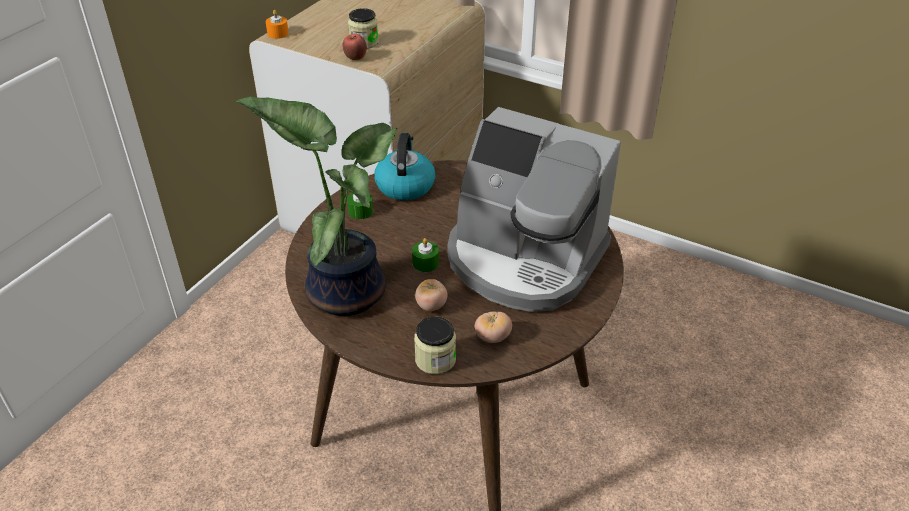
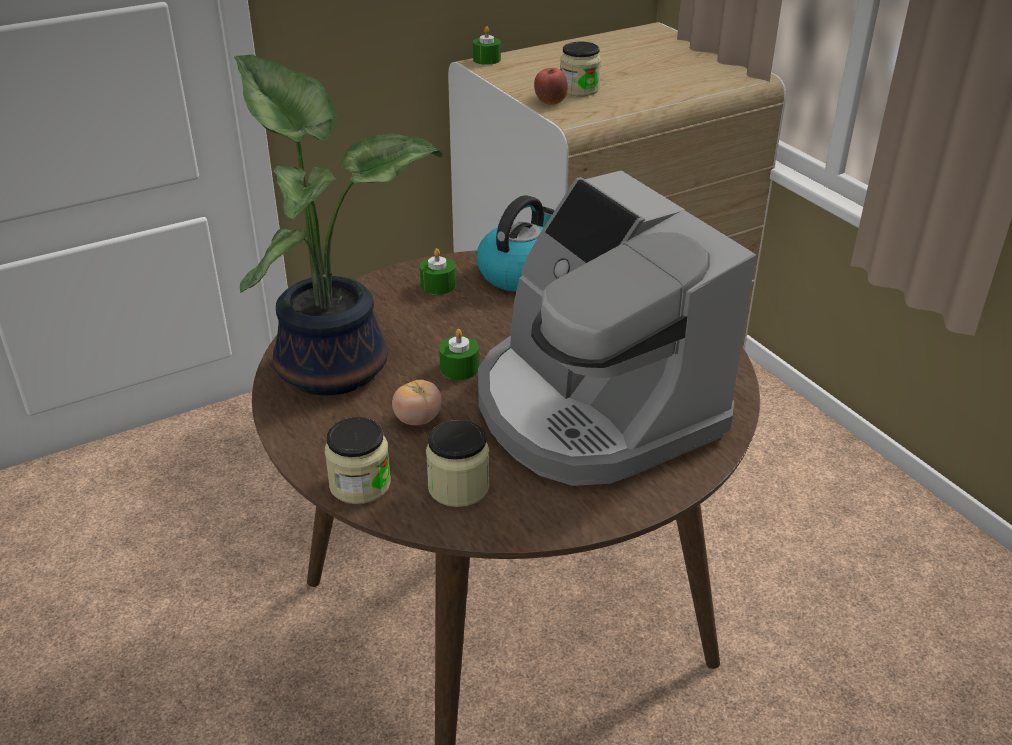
camera: 30 degrees right, 5 degrees down
(278, 33) = (486, 59): orange candle -> green candle
(492, 337) = (458, 487): tomato -> jar

